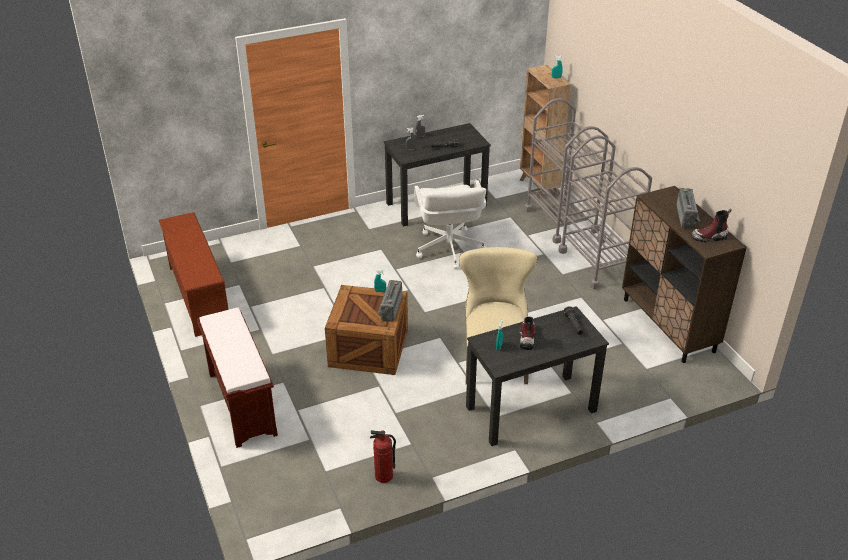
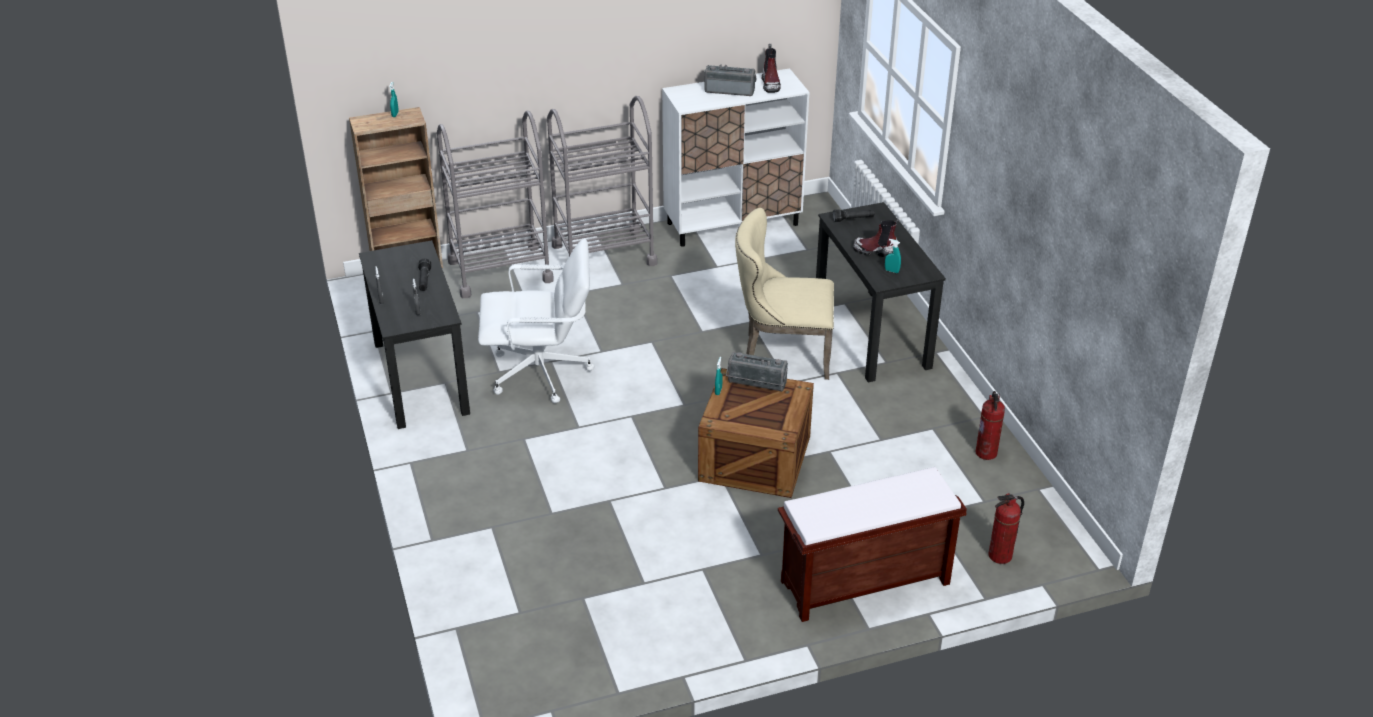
camera: 85 degrees left, 0 degrees up
(198, 297) = (608, 648): brown shoe rack -> none
(264, 478) = (1000, 556): none -> fire extinguisher
(668, 325) = (733, 224): brown cabinet -> white cabinet

